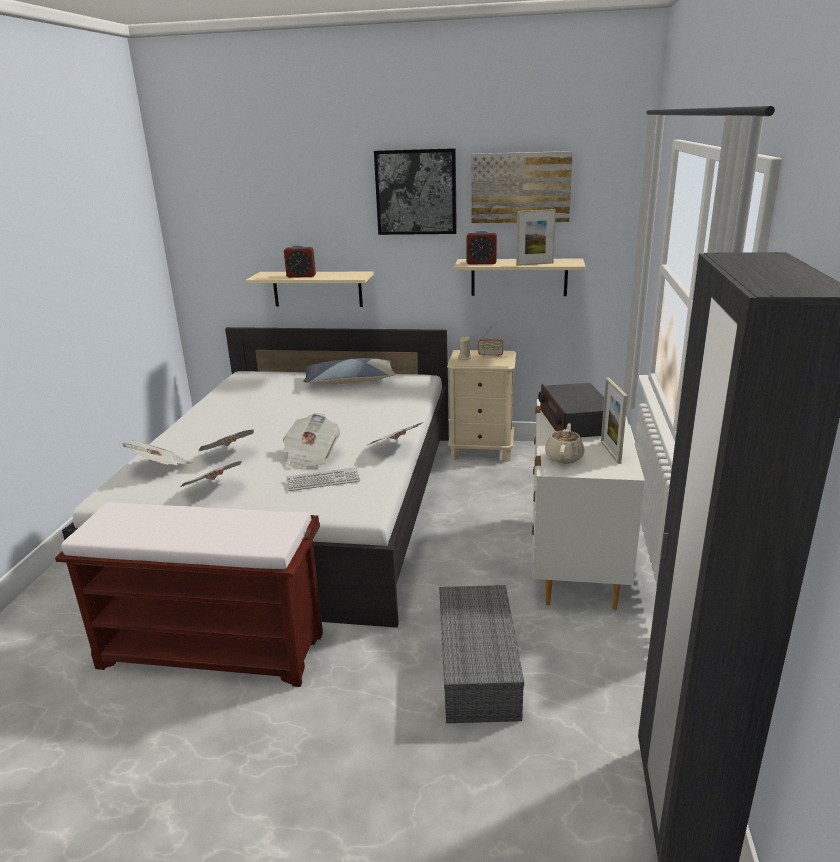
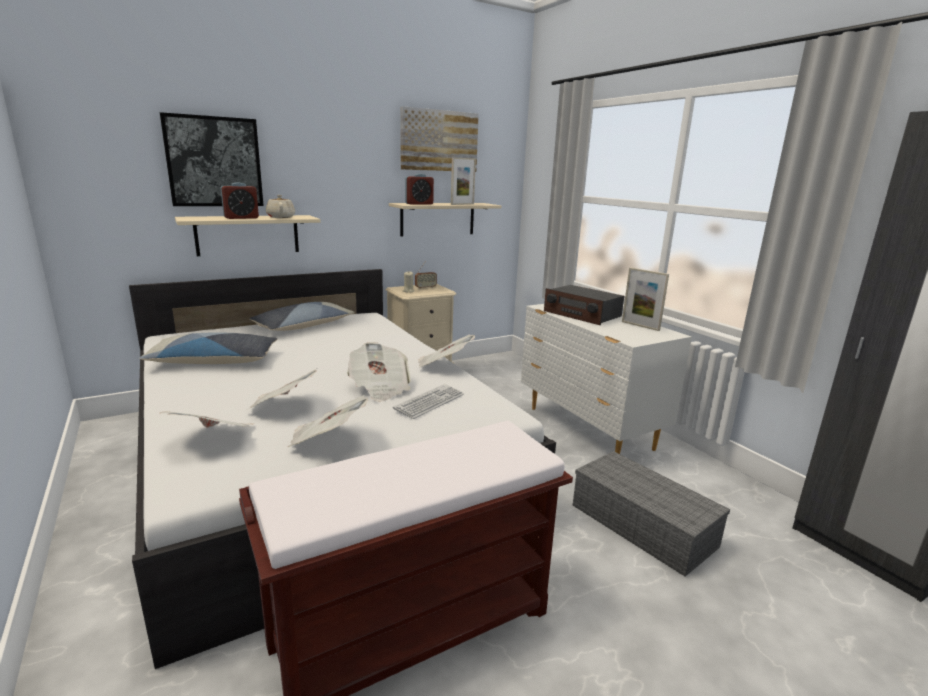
camera: 40 degrees left, 5 degrees down
(241, 403) = (214, 361): none -> pillow
(416, 192) = (351, 138): picture -> picture (214, 162)
(564, 457) = (623, 333): beige teapot -> beige teapot (281, 217)

